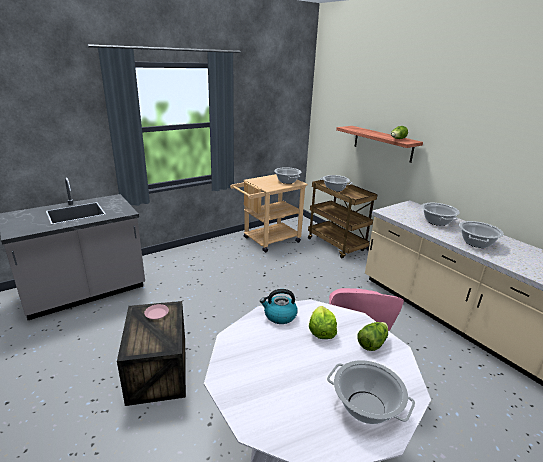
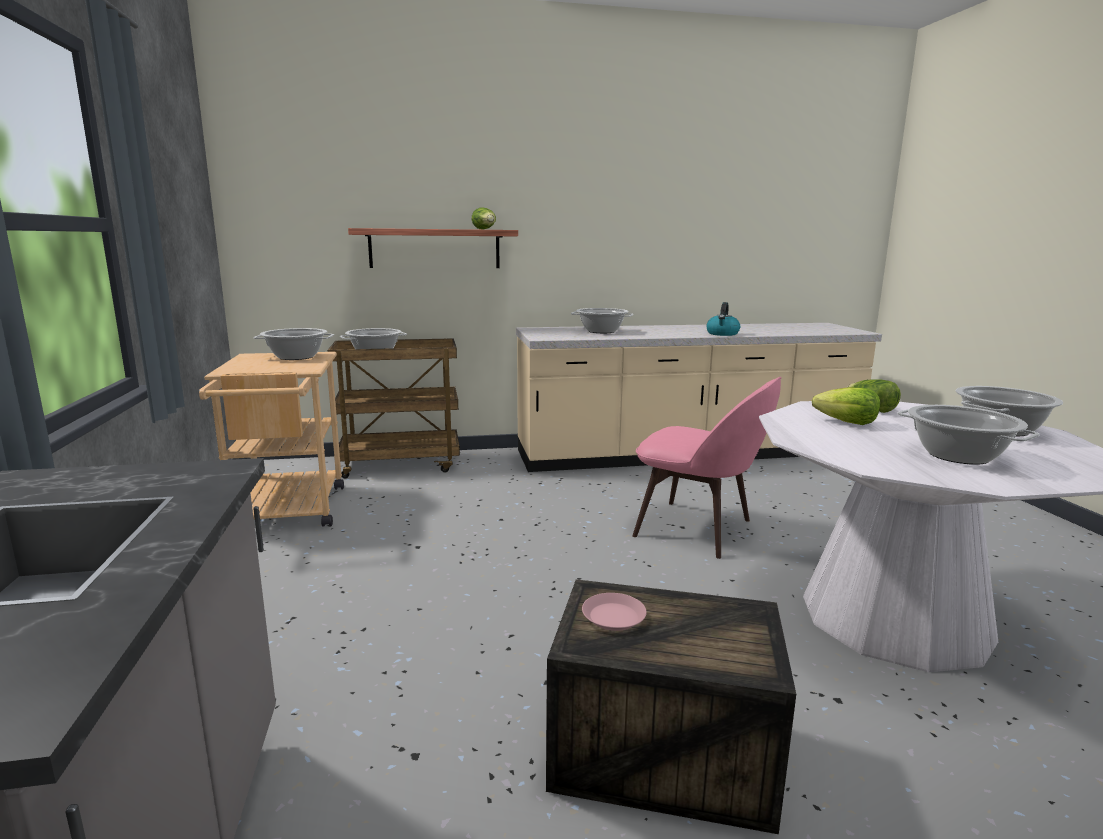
camera: 65 degrees left, 10 degrees down
(279, 316) = (806, 435): kettle -> kettle (722, 334)
(476, 243) = (673, 332): cooking pot -> cooking pot (959, 456)

